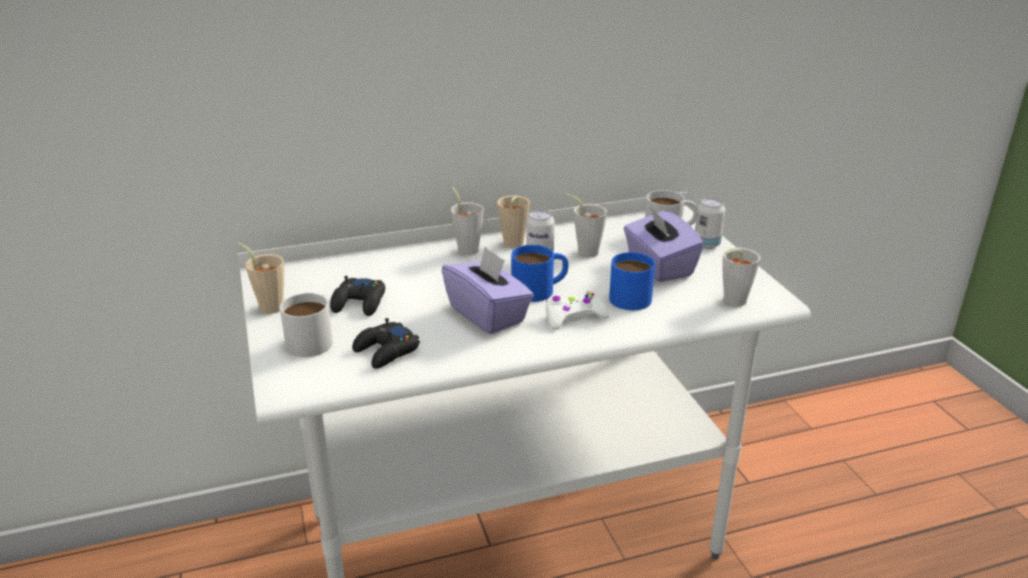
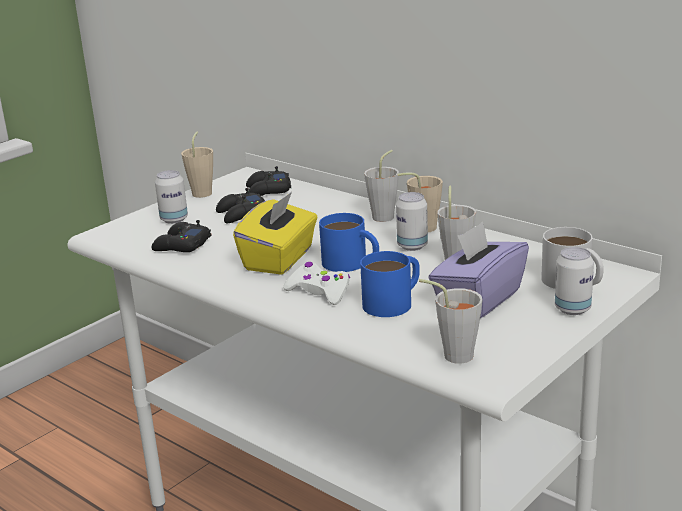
camera: 60 degrees right, 5 degrees down
(314, 339) = (174, 219): white mug -> can
(324, 276) = (268, 190): none -> black game controller
(488, 314) = (280, 259): purple tissue box -> yellow tissue box

